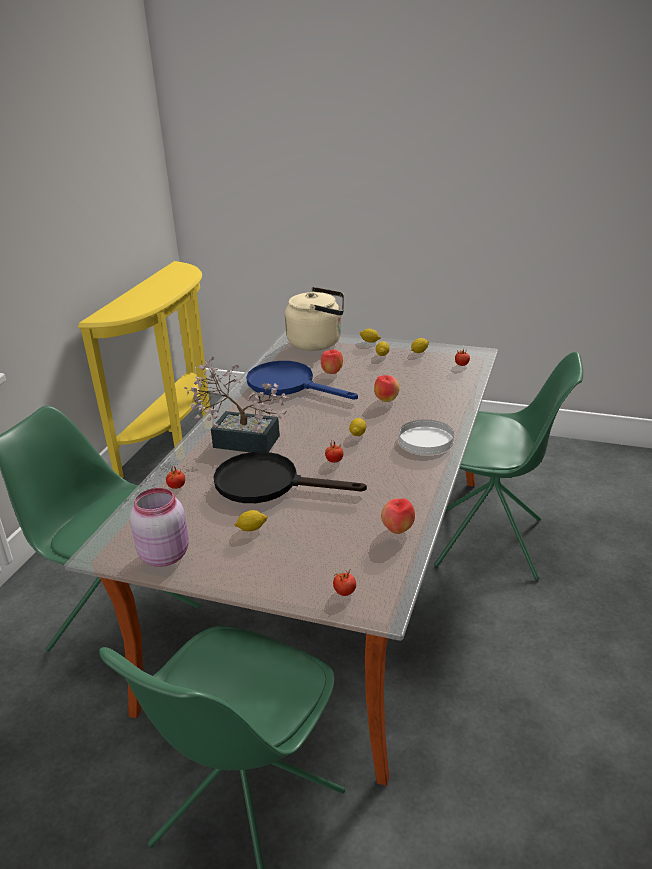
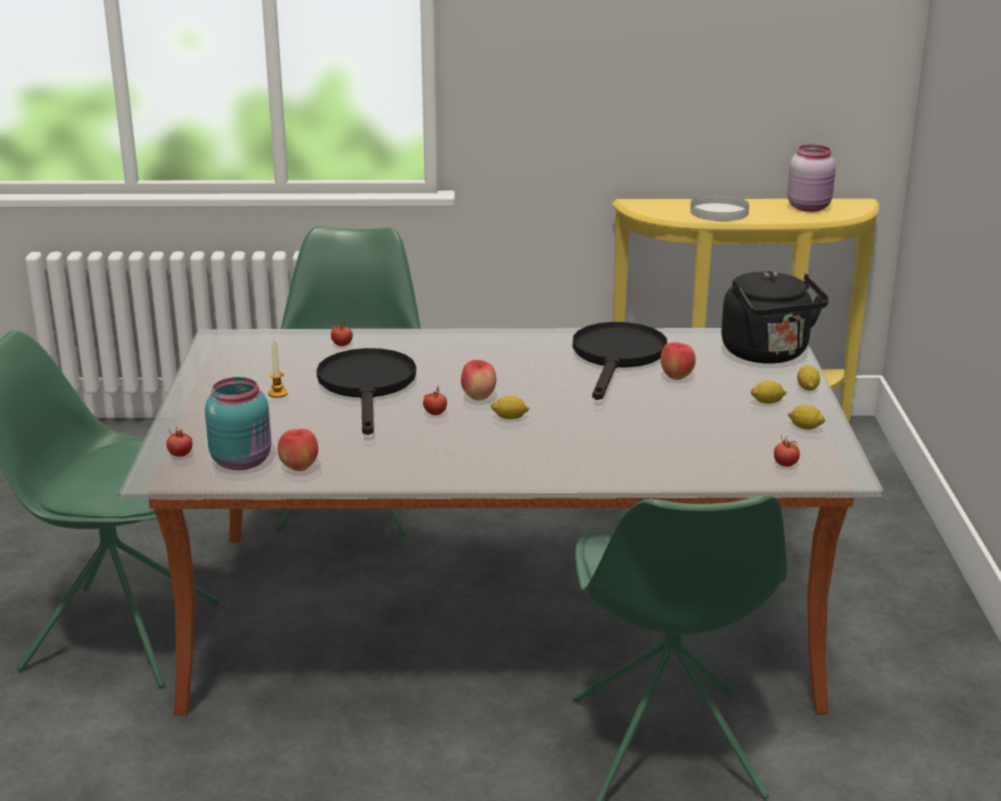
camera: 70 degrees right, 5 degrees down
(165, 554) = (222, 364): pink jar -> pink jar (809, 207)
(239, 440) = (455, 355): potted plant -> none
(251, 528) = (278, 393): lemon -> candle
(289, 385) = (617, 358): blue frying pan -> black frying pan
(318, 342) = (768, 354): beige kettle -> black kettle
(372, 557) = (243, 461): none -> turquoise jar
(386, 400) = (618, 423): apple -> apple (479, 398)
(425, 440) = (520, 462): white plate -> white plate (719, 211)

